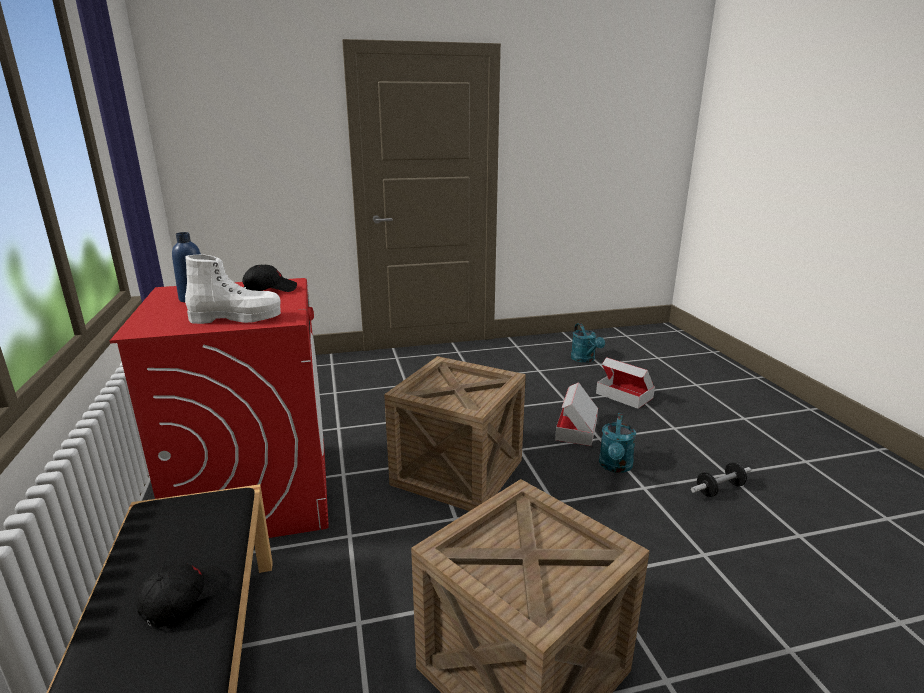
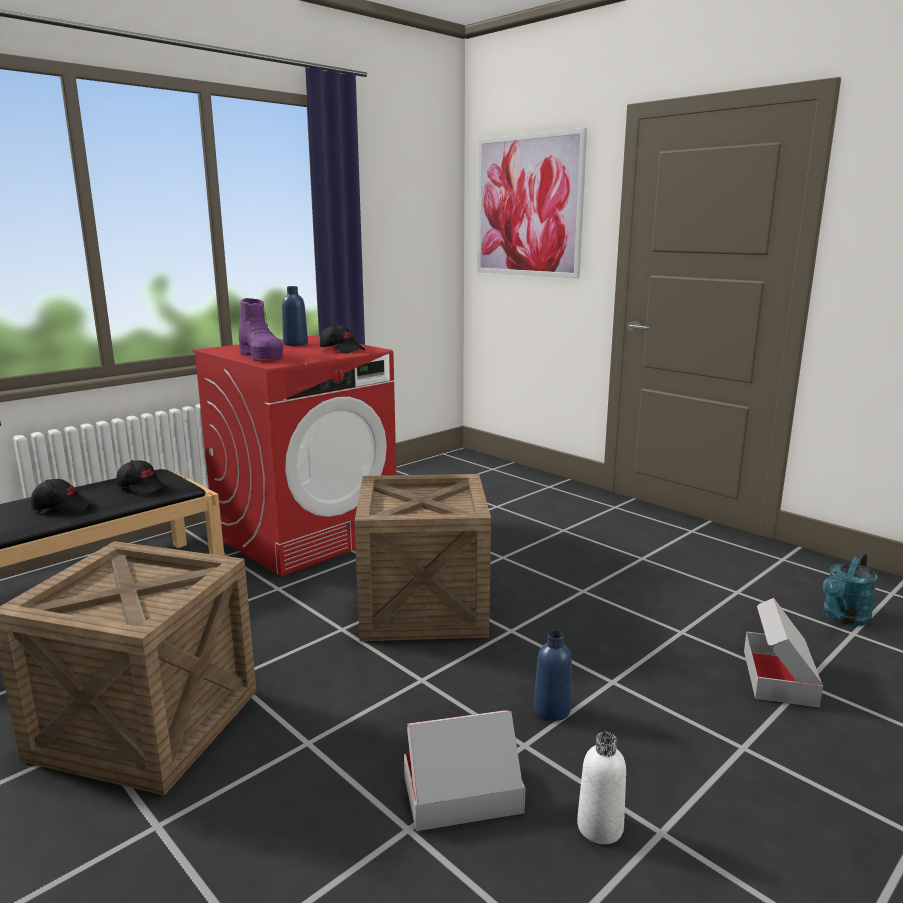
camera: 60 degrees right, 5 degrees down
(199, 524) = (143, 487): none -> black cap
(237, 318) = (261, 356): white boot -> purple boot
(244, 123) = (528, 206): none -> picture
(576, 430) = (611, 658): cardboard box -> cardboard box (462, 795)
(615, 467) = (552, 710): turquoise watering can -> blue bottle
(719, 489) = (600, 827): dumbbell -> white bottle

